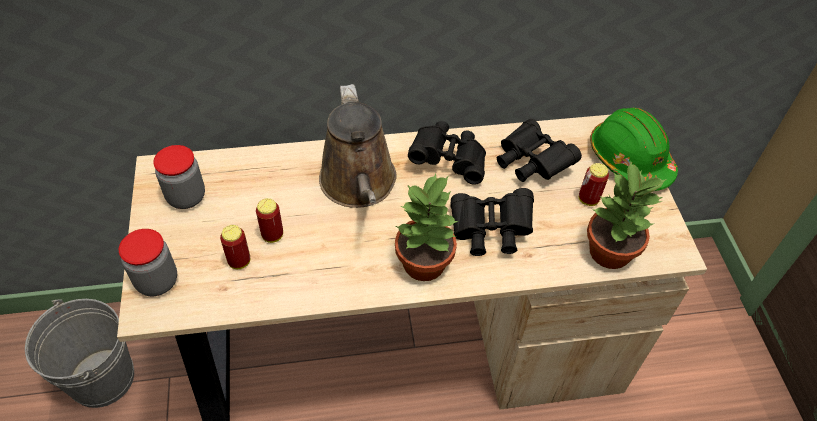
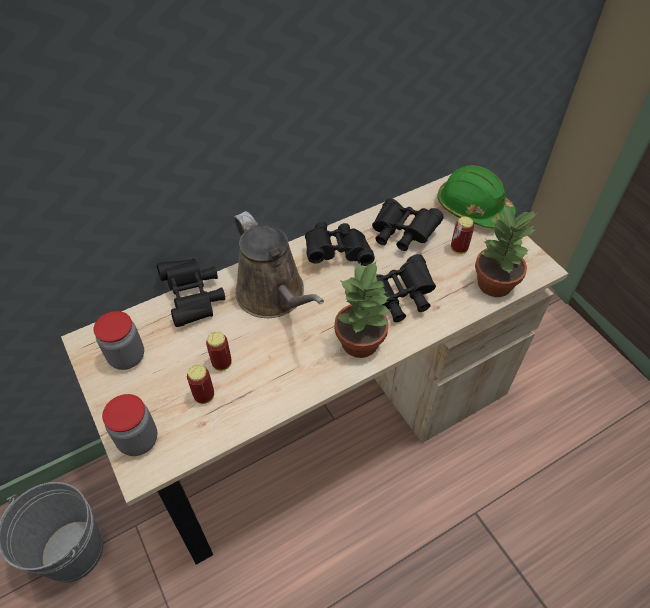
camera: 20 degrees left, 0 degrees up
(278, 161) = (194, 299): none -> black binoculars

